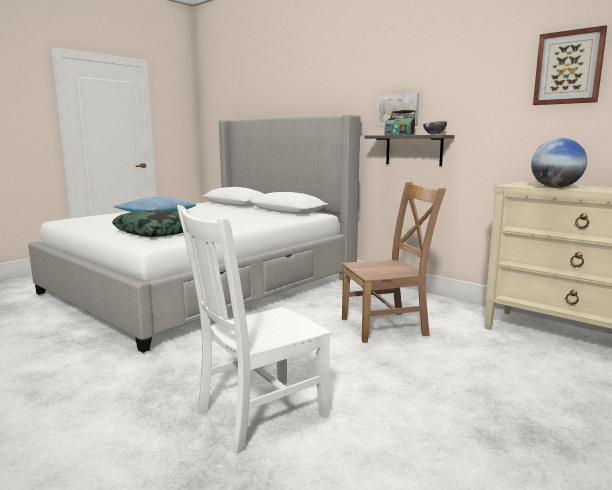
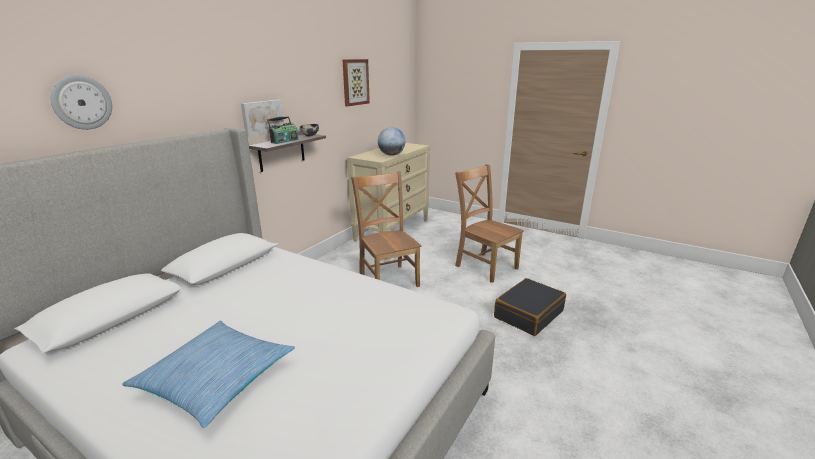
camera: 100 degrees left, 10 degrees up
(156, 232) = (386, 327): pillow -> none
(258, 414) = (528, 314): white chair -> black suitcase
(289, 92) = (81, 102): none -> wall clock
(439, 406) = (484, 266): none -> brown chair

